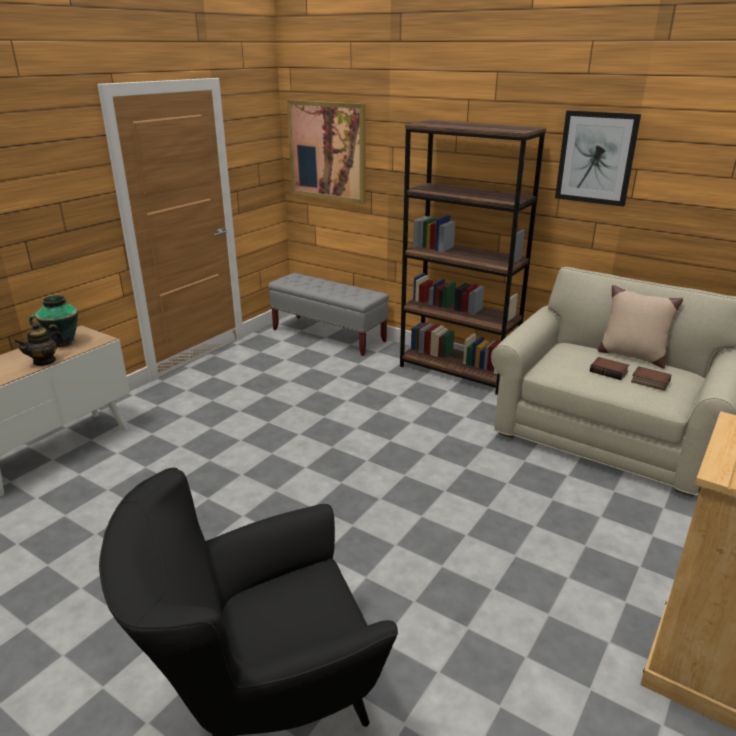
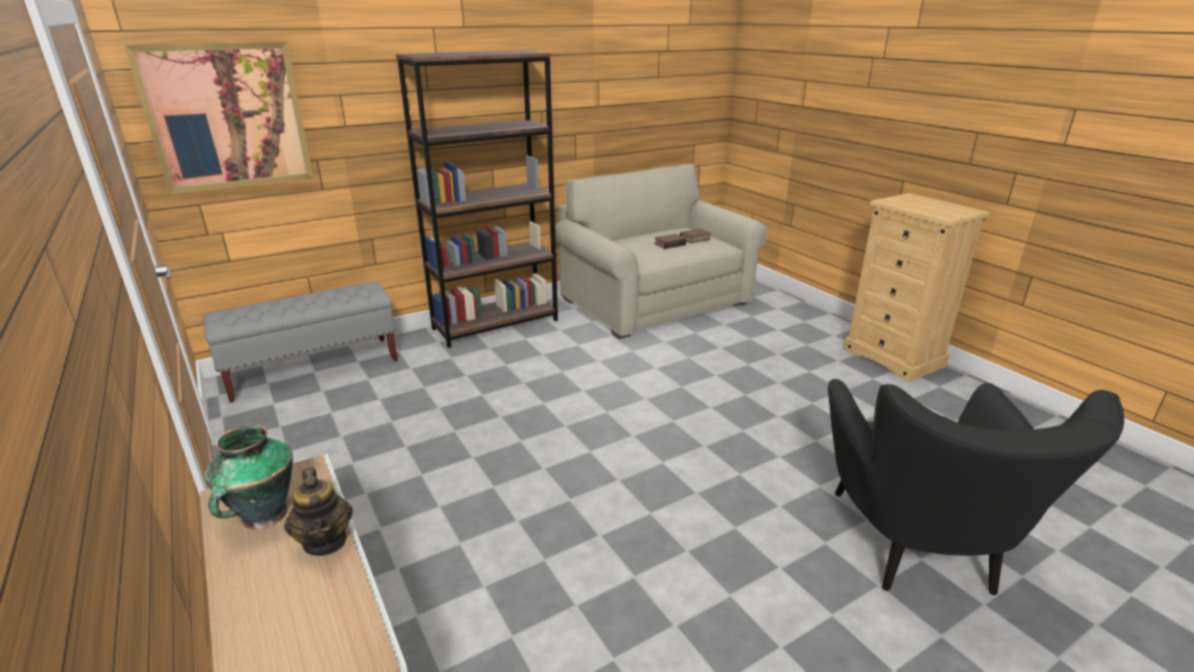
camera: 65 degrees left, 0 degrees up
(596, 158) = (568, 75): picture -> none
(631, 356) = (651, 232): beige pillow -> none

